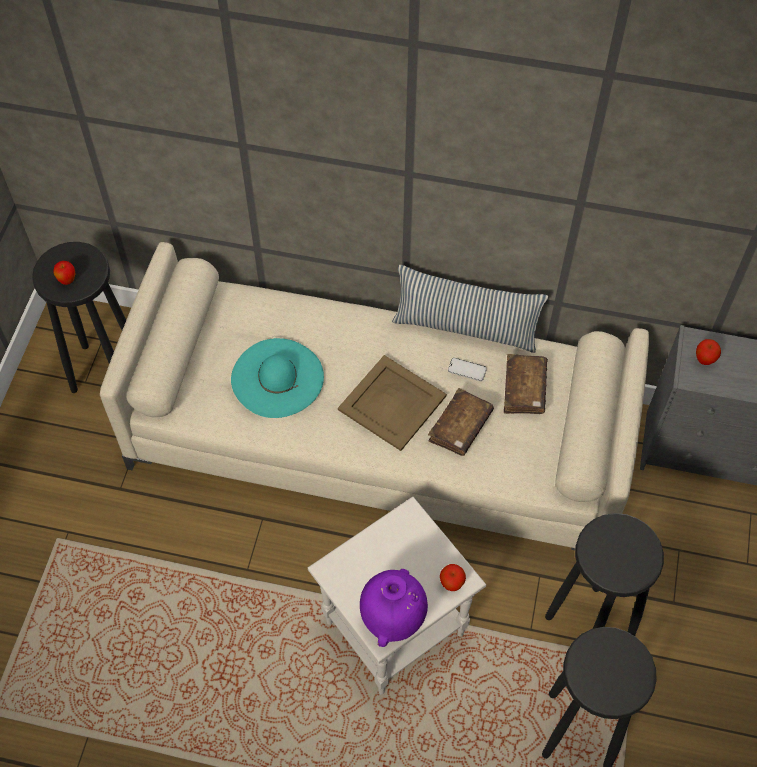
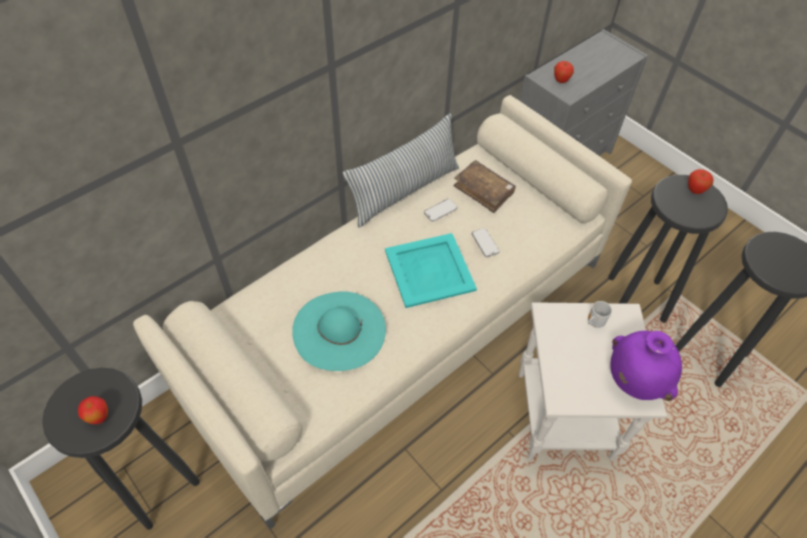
camera: 55 degrees left, 5 degrees down
(393, 402) = (430, 269): beige tray -> turquoise tray
(431, 556) = (593, 322): none -> mug
(451, 584) = (626, 324): apple -> apple (694, 190)
(460, 427) = (485, 243): brown book -> phone

